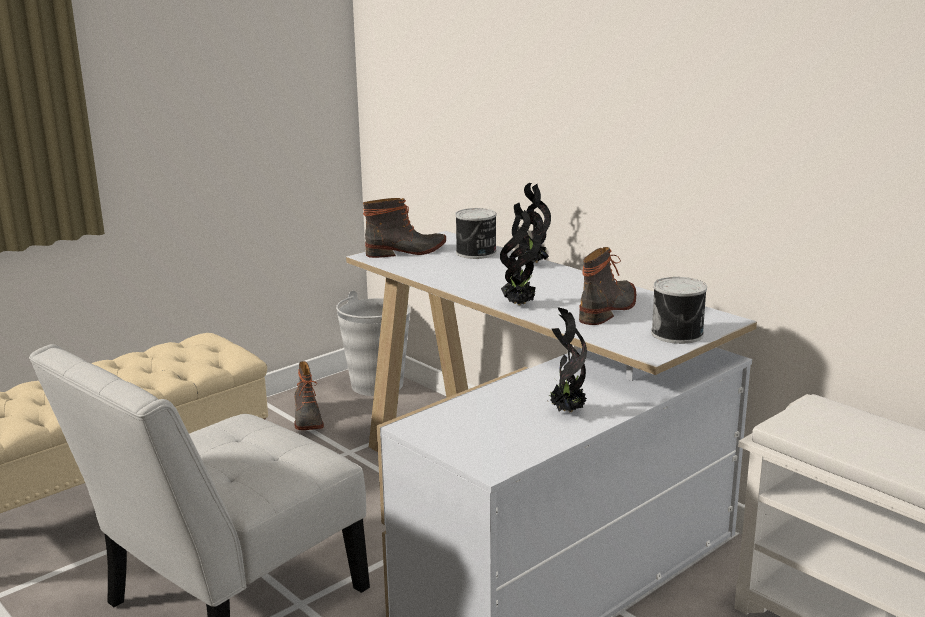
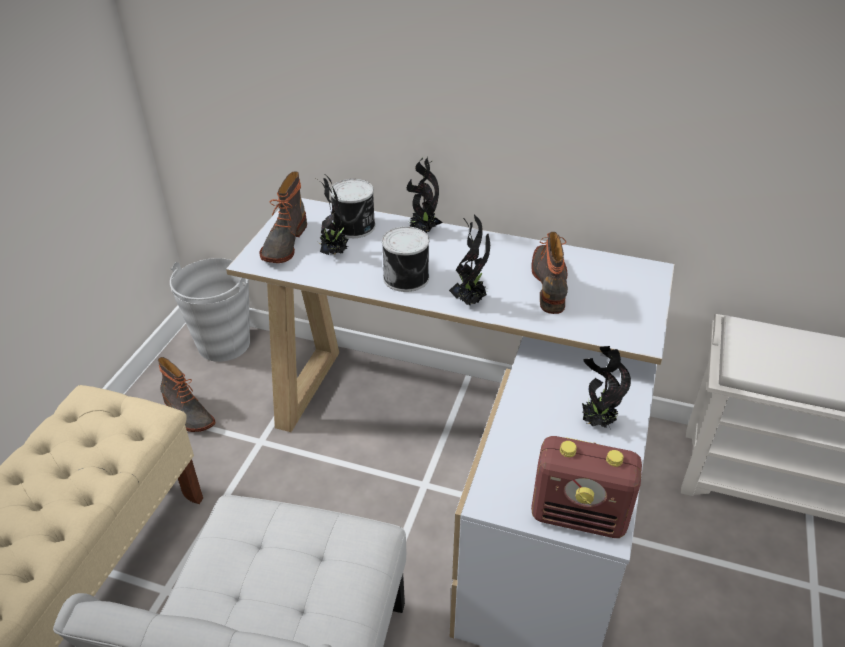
camera: 30 degrees left, 20 degrees up
(406, 251) = (283, 243): boot -> boot turned 150 degrees clockwise
(440, 262) = (333, 252): none -> potted plant
(479, 453) = (579, 516): none -> radio
(678, 334) = (637, 303): can -> can (407, 277)

